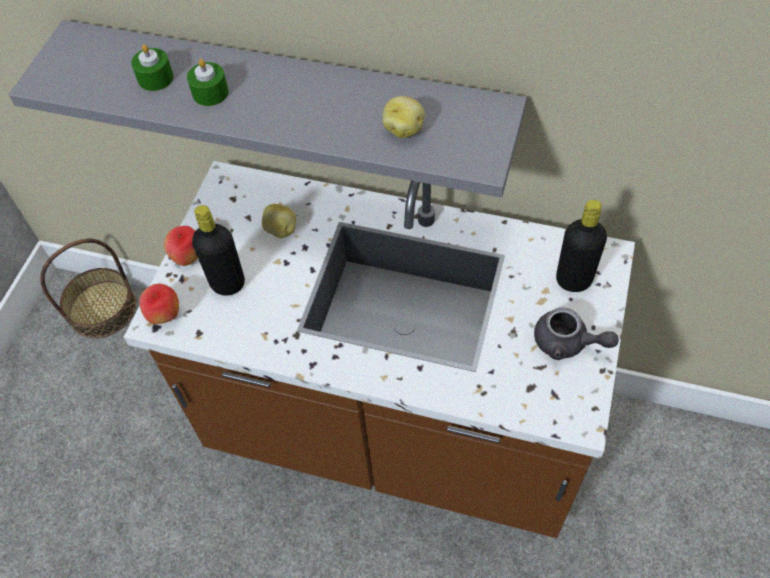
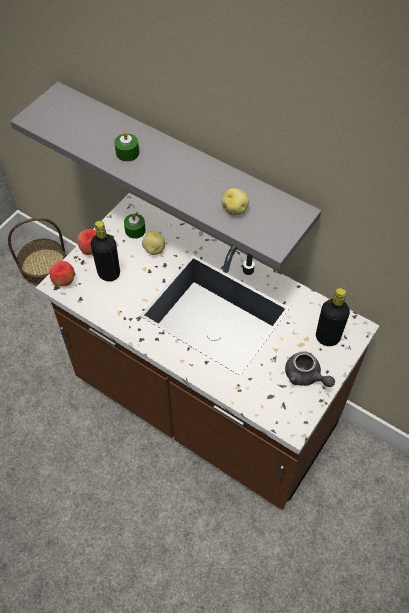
camera: 15 degrees right, 0 degrees up
(155, 78) = (98, 134): green candle -> green candle (135, 230)

